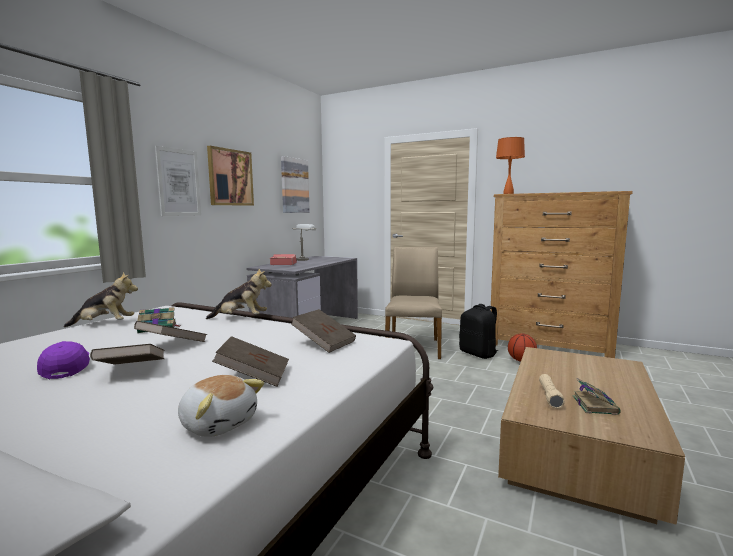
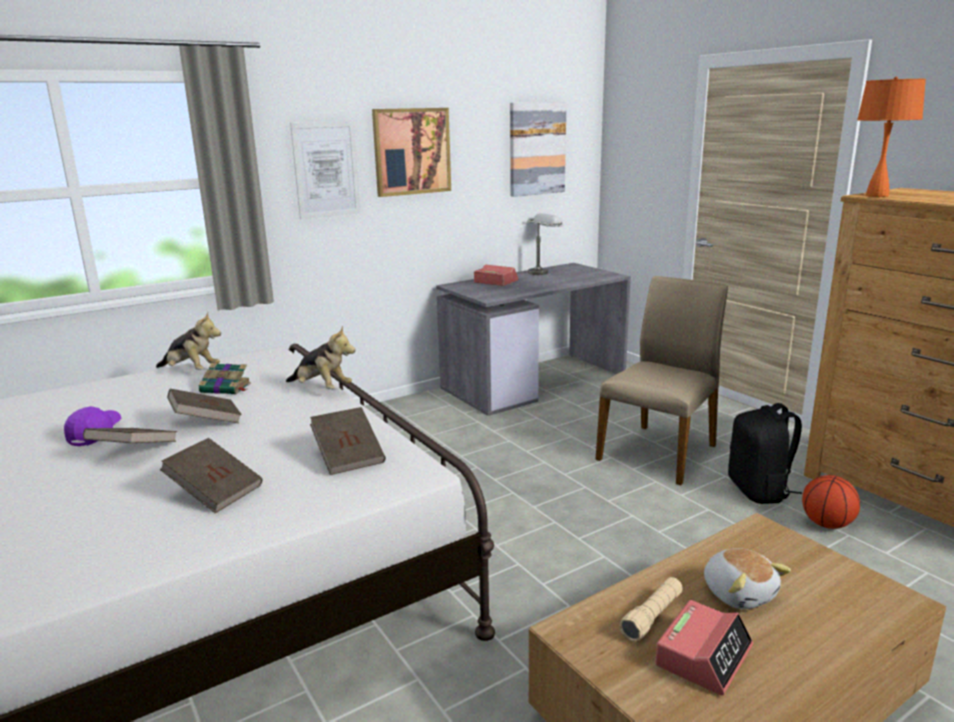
camera: 30 degrees right, 10 degrees up
(219, 423) = (116, 545): plush toy -> plush toy (739, 593)
(594, 404) = (703, 655): book -> alarm clock

